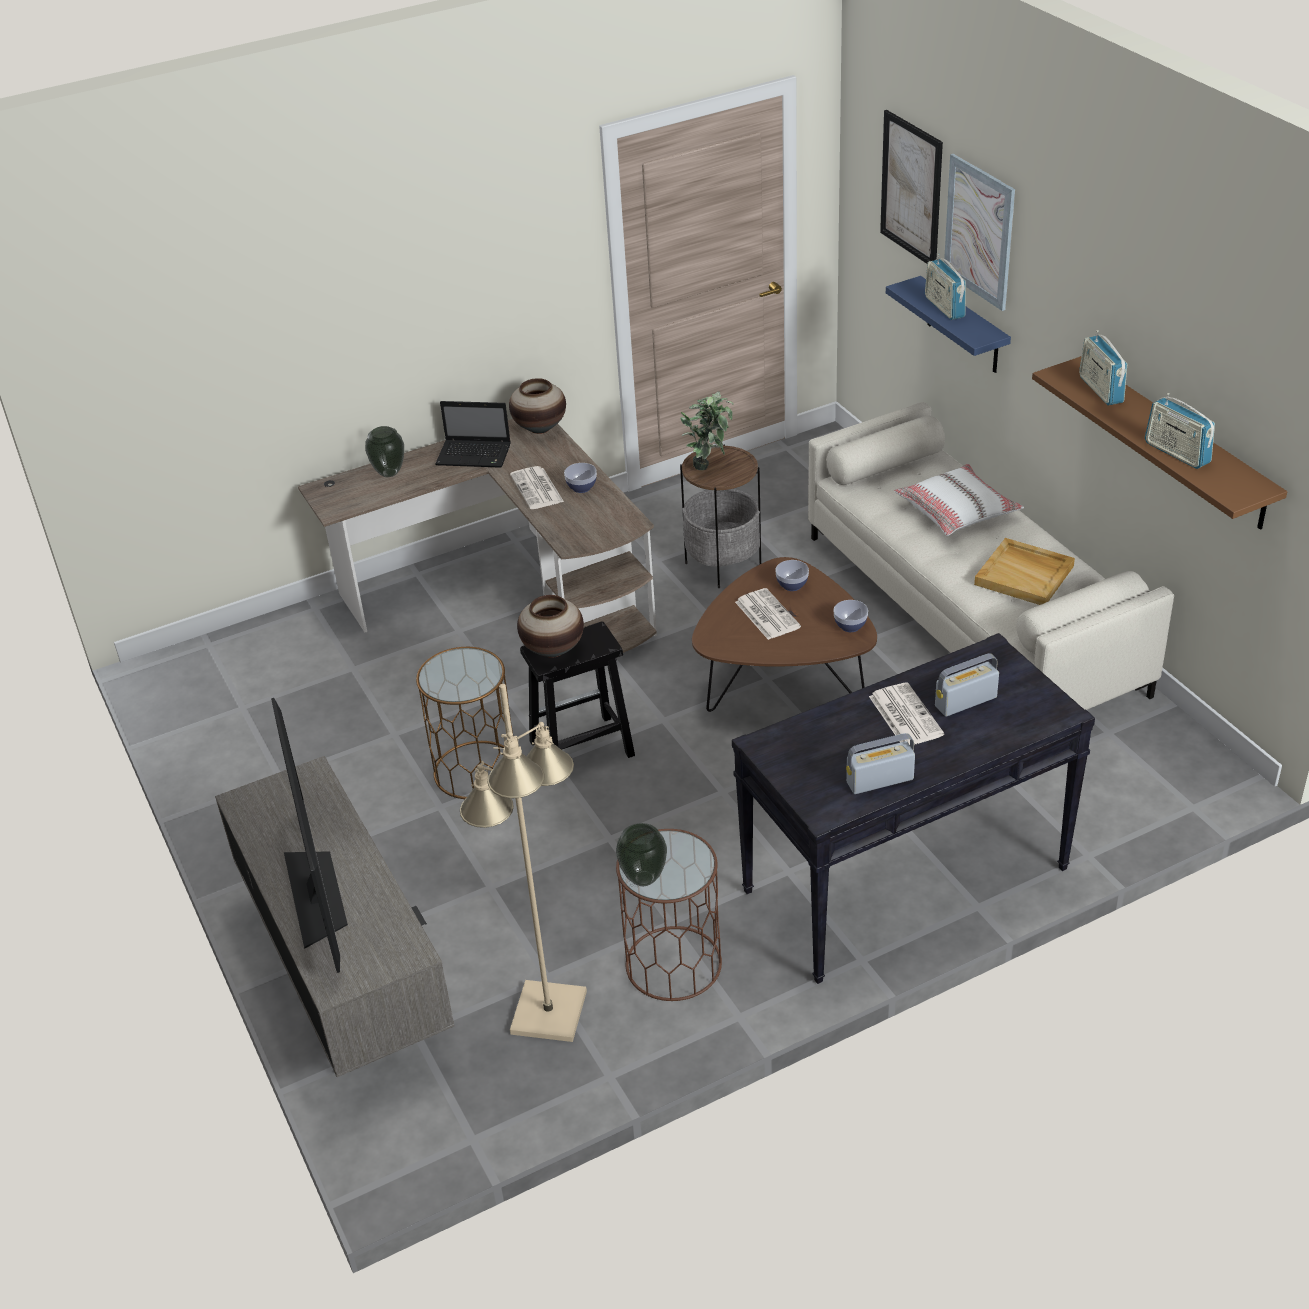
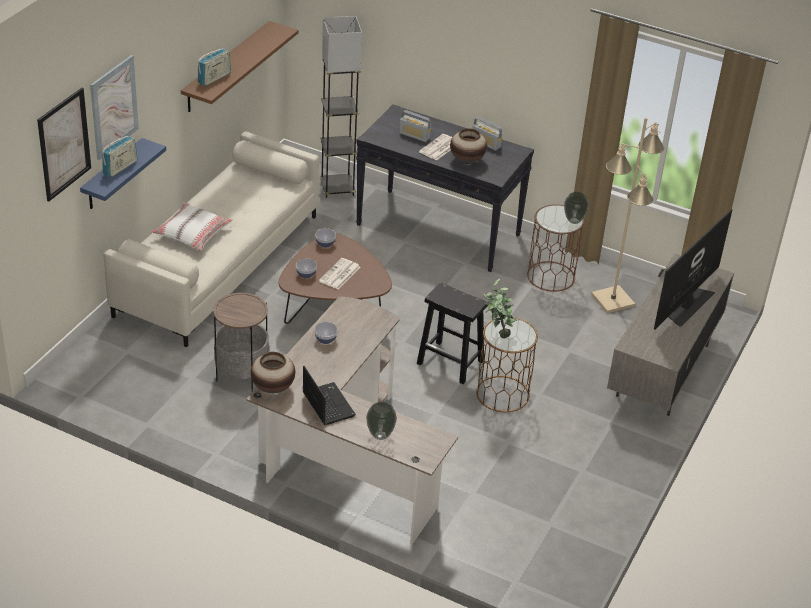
camera: 130 degrees left, 0 degrees up
(537, 489) = (342, 357): newspaper -> none
(553, 649) = (463, 305): vase -> vase (467, 160)
(709, 465) = (242, 313): potted plant -> potted plant (497, 334)
(1025, 575) = (239, 195): beige tray -> none
(1109, 805) = (337, 188): none -> grey floor lamp
(1176, 453) = (260, 49): radio -> none

